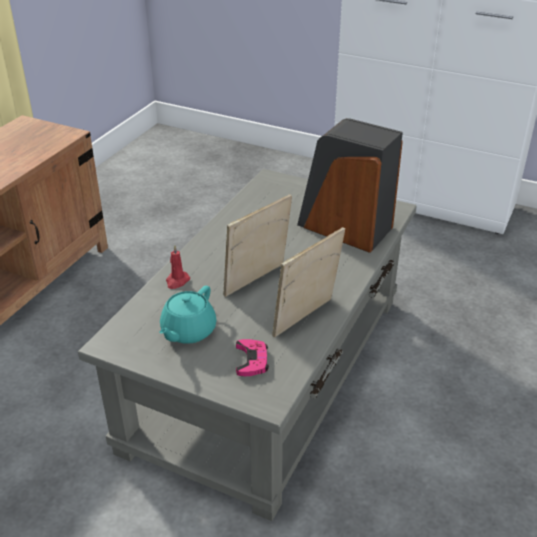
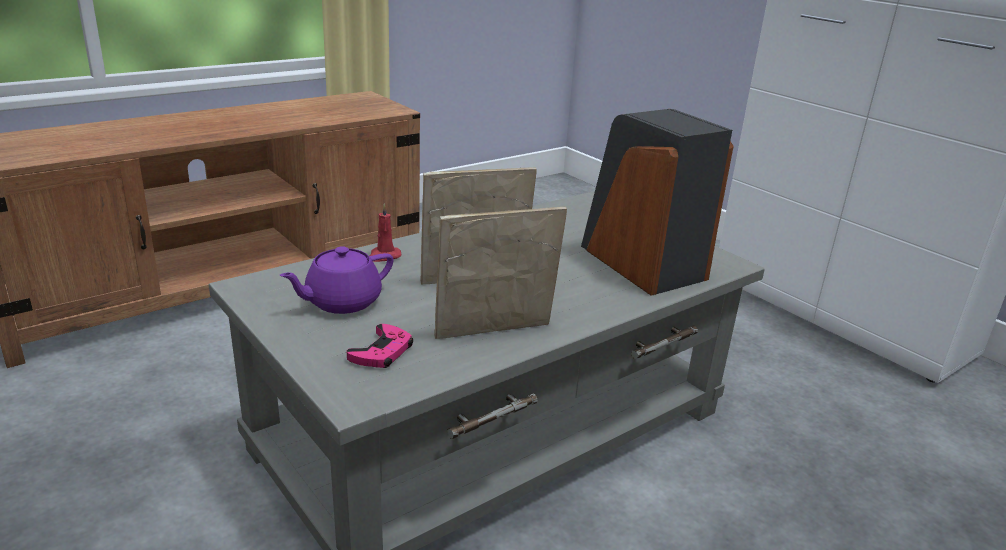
camera: 25 degrees right, 10 degrees down
(187, 331) = (341, 302): turquoise teapot -> purple teapot

